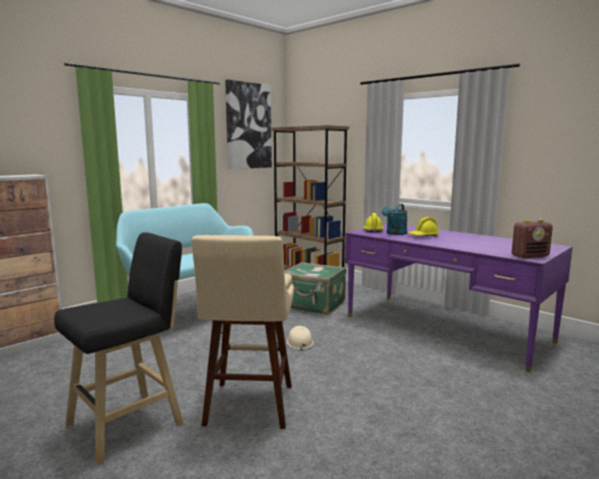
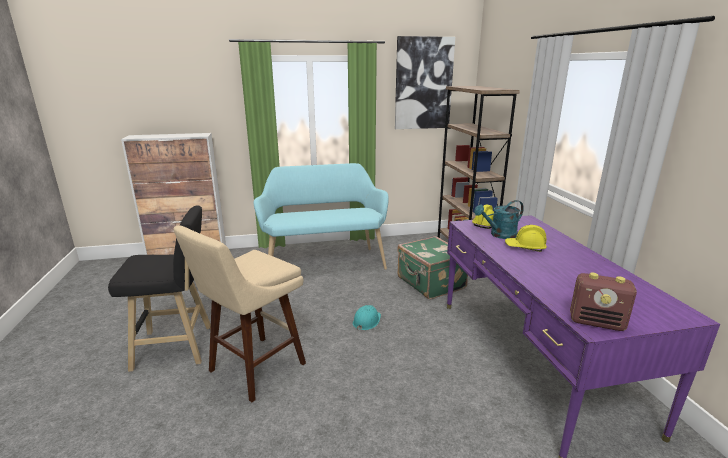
camera: 35 degrees right, 10 degrees up
(299, 342) = (366, 321): beige hard hat -> turquoise hard hat

